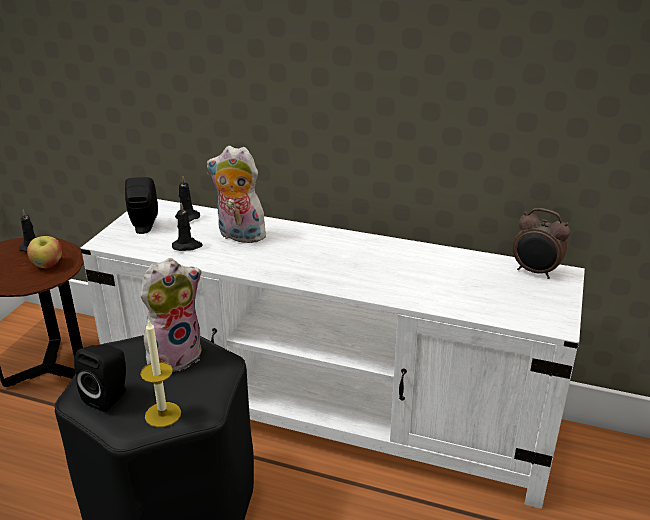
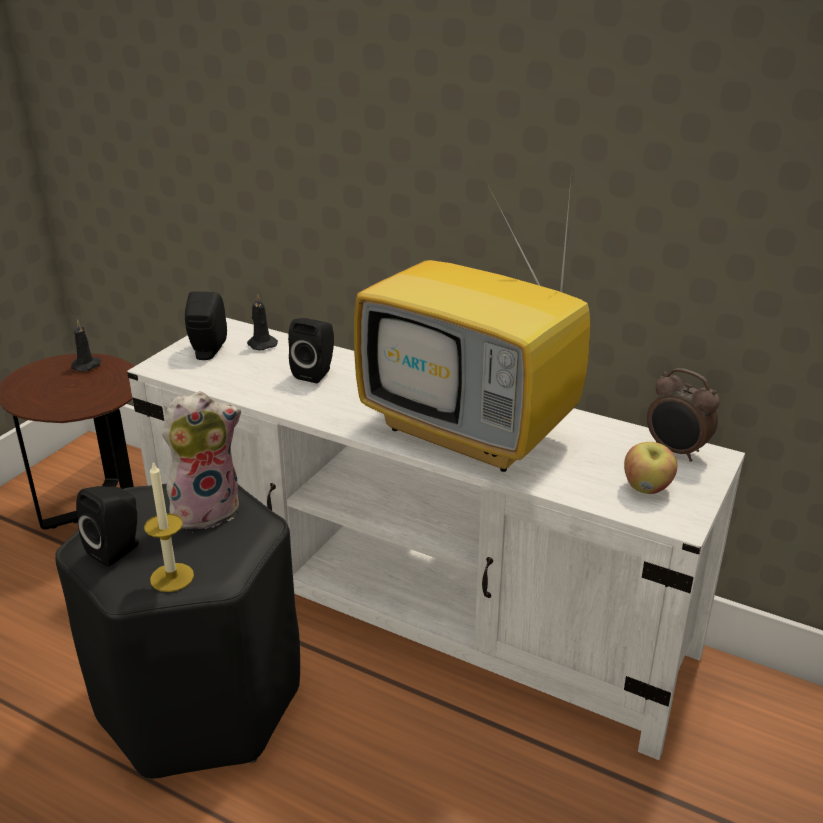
camera: 10 degrees right, 0 degrees up
(47, 265) = (98, 388): apple -> apple (647, 488)
(187, 246) = (250, 380): black candle -> none
(239, 236) = (316, 373): plush toy -> black speaker
(379, 272) = (473, 432): none -> television

